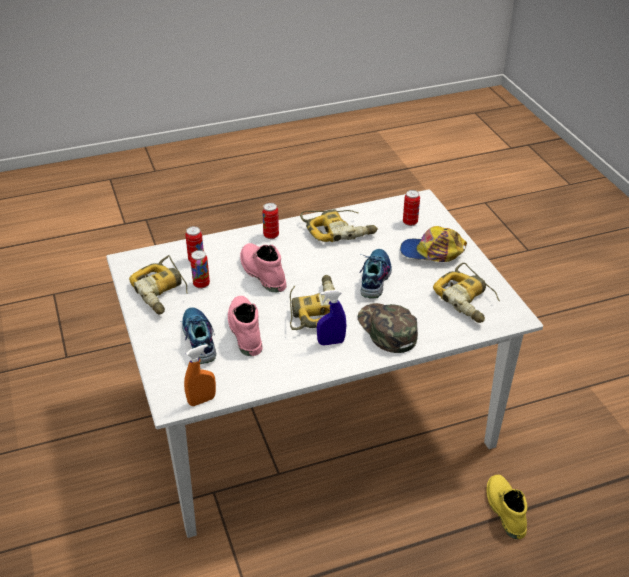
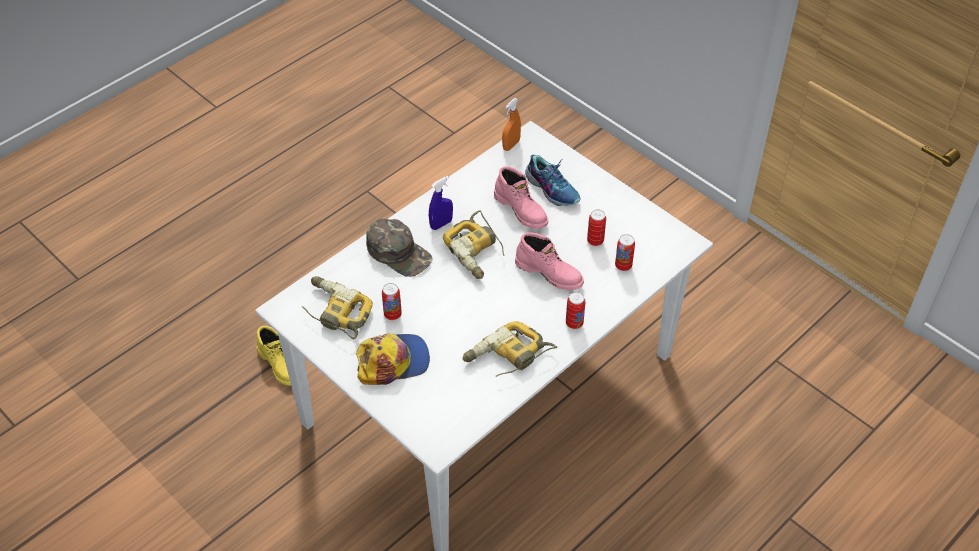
camera: 155 degrees right, 10 degrees up
(163, 291) = (622, 222): power drill -> none
(374, 278) = (437, 306): shoe -> none
(410, 222) = (435, 399): can -> can (392, 314)

